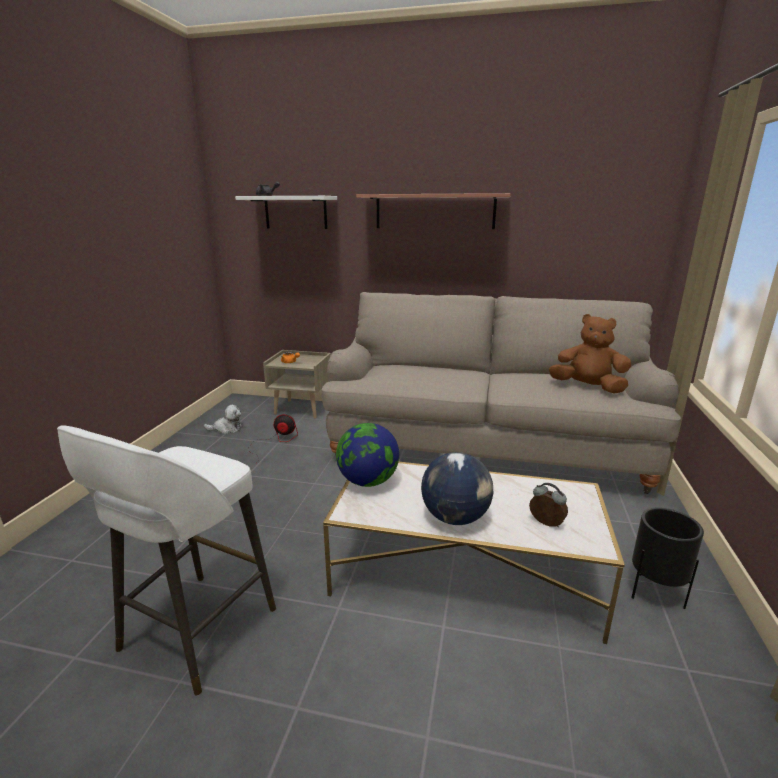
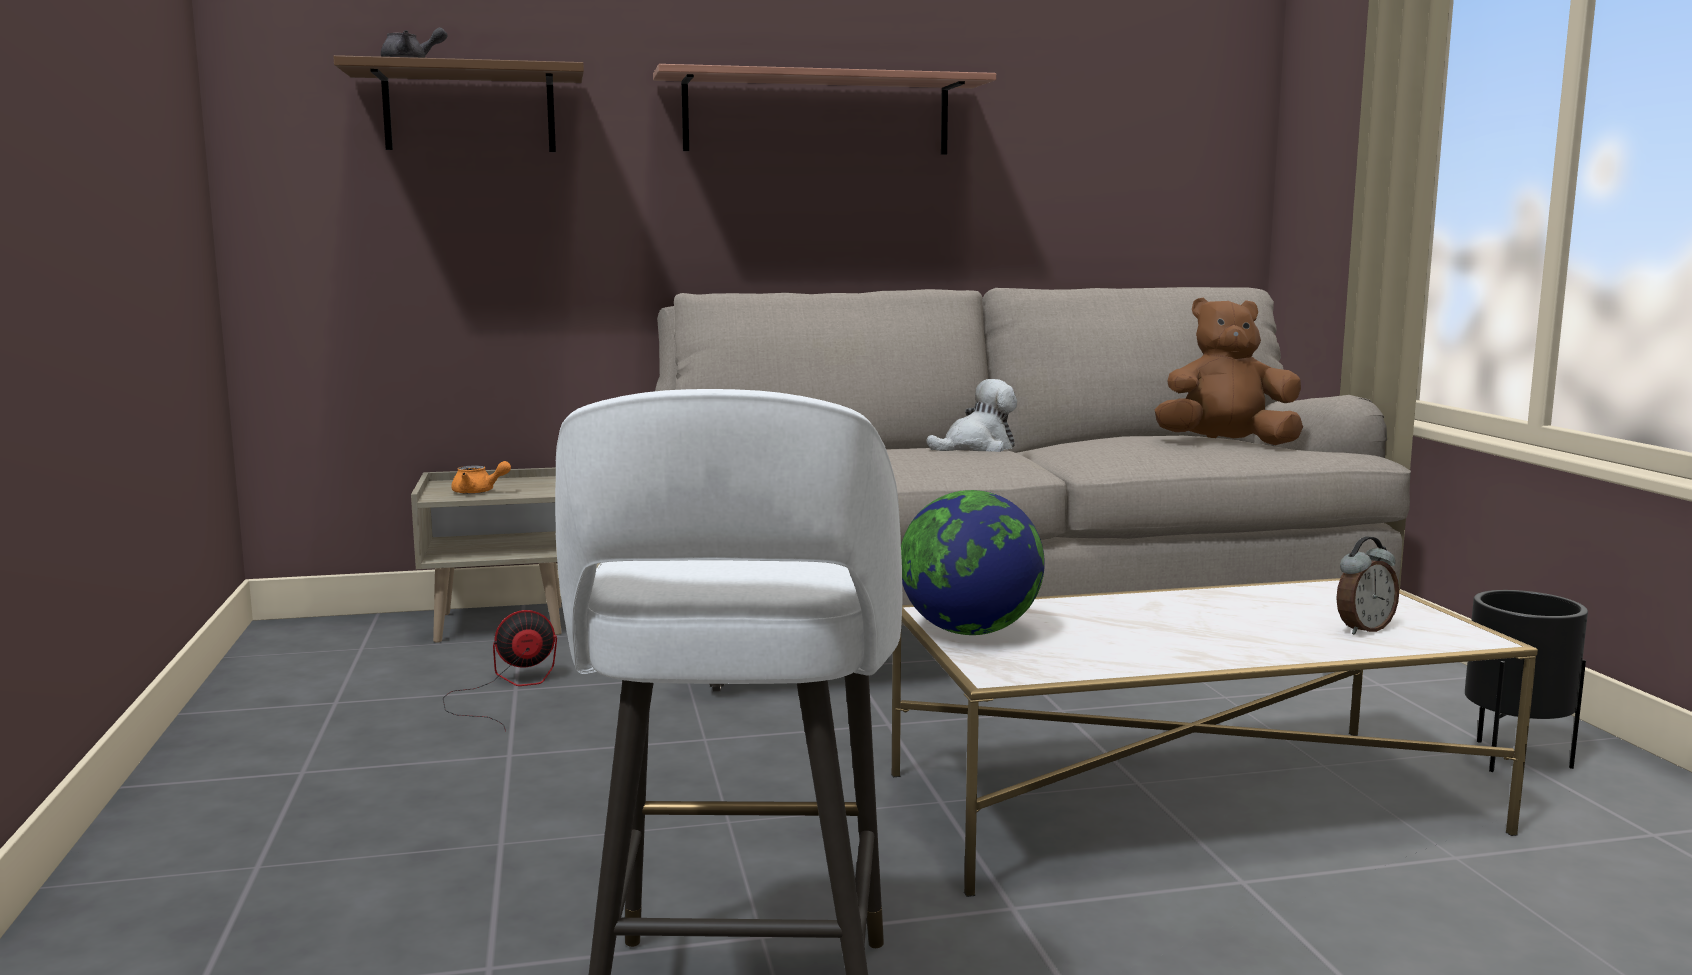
camera: 25 degrees left, 10 degrees down
(226, 429) = (331, 686): plush toy -> plush toy (977, 448)
(296, 212) = (469, 111): white shelf -> brown shelf
(456, 518) = (1209, 647): globe -> none
(545, 524) = (1363, 629): alarm clock -> alarm clock turned 135 degrees clockwise

